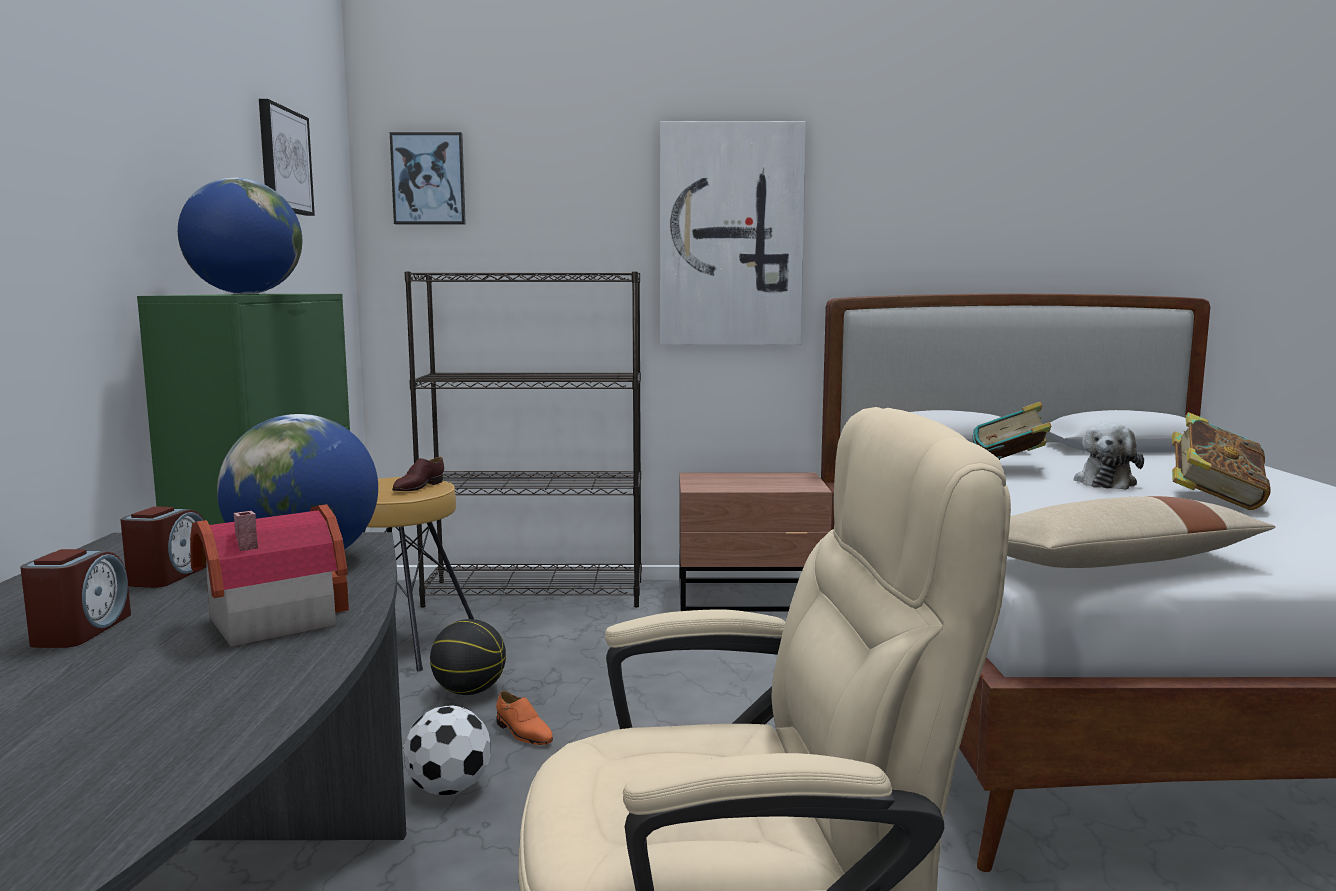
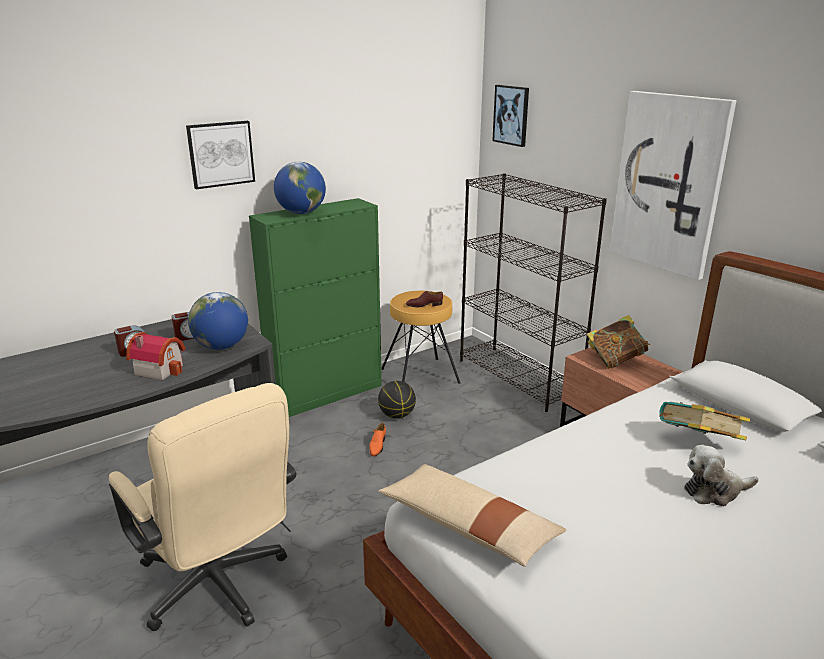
camera: 55 degrees right, 15 degrees up
(283, 160) = (394, 121): picture -> picture (221, 154)
(449, 788) = (319, 451): football -> none
(1214, 501) = (728, 550): book -> book (615, 360)

